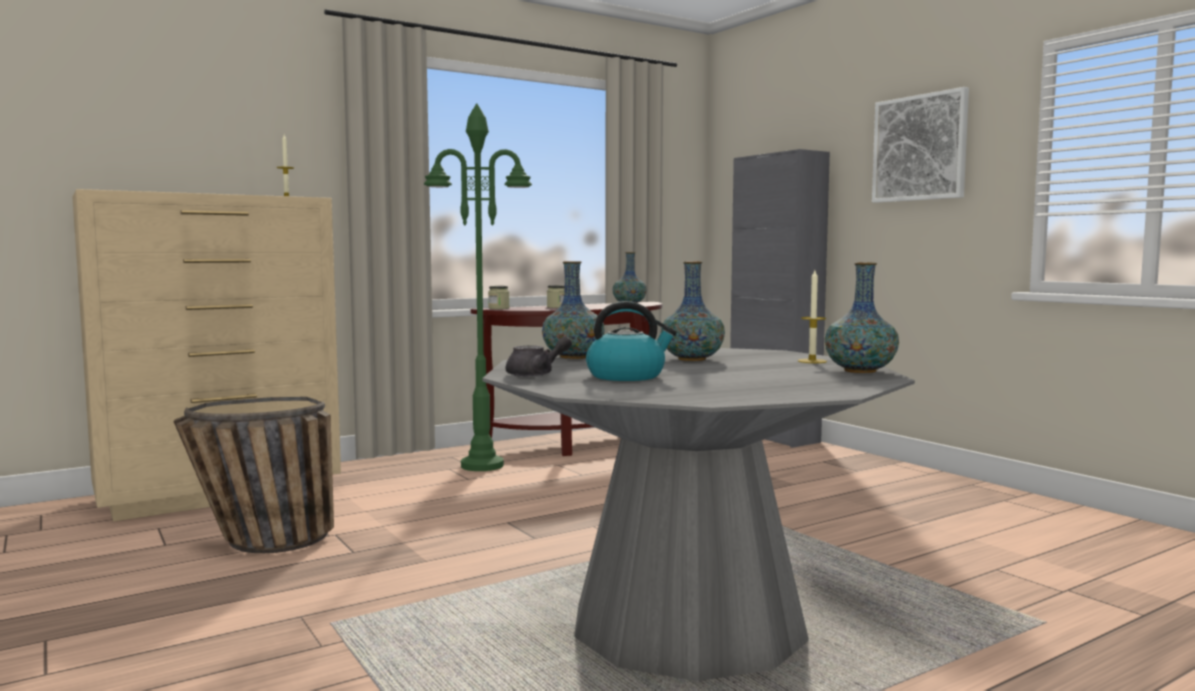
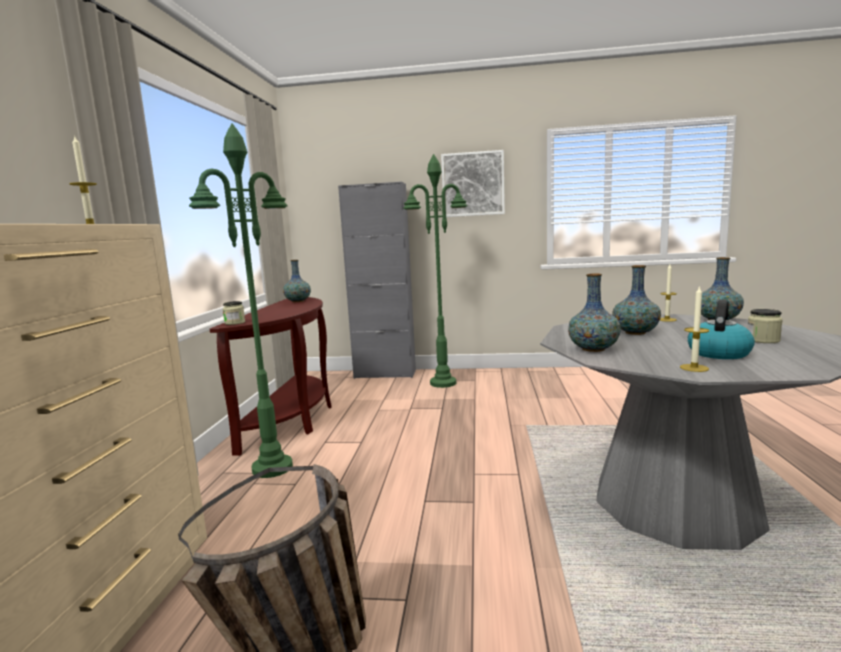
camera: 50 degrees left, 5 degrees up
(537, 374) = (694, 368): grey teapot -> candle
(557, 307) = (271, 313): jar -> jar (763, 340)
(809, 461) = (443, 383): none -> green floor lamp

